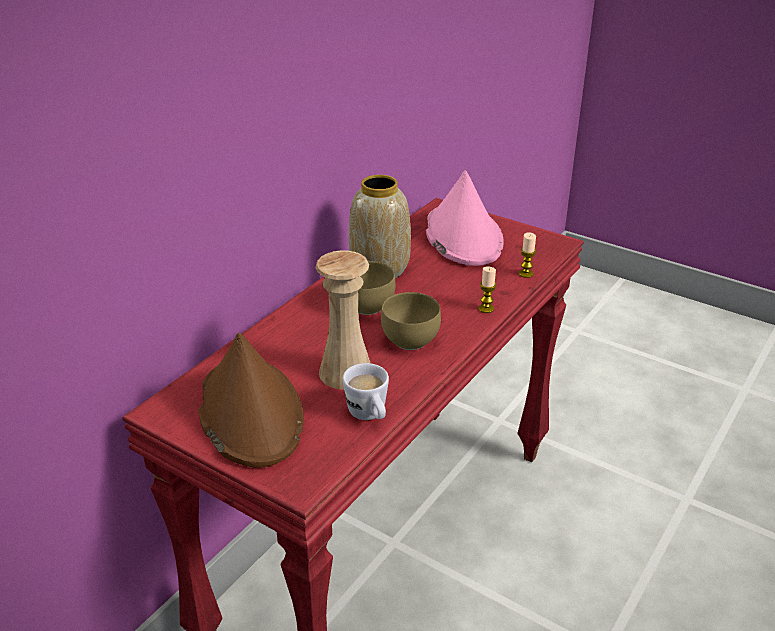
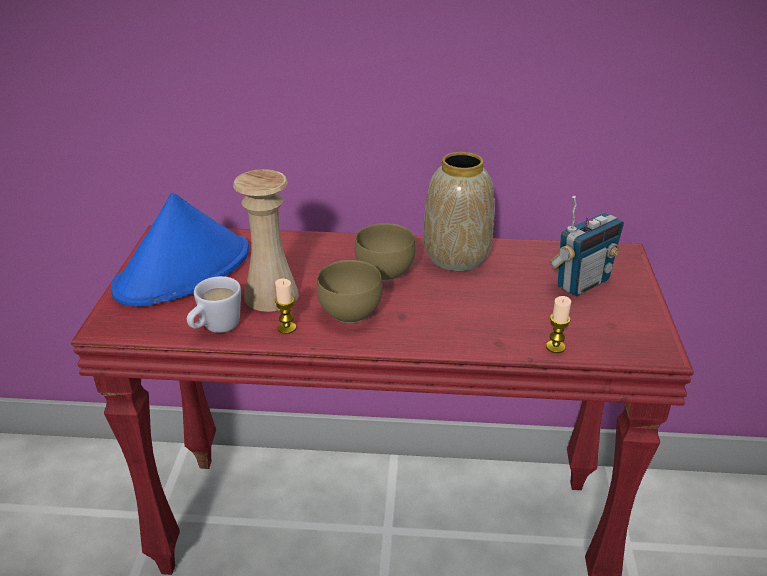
camera: 60 degrees right, 0 degrees up
(249, 412) = (184, 271): brown hat -> blue hat
(462, 236) = (581, 283): pink hat -> radio
(486, 308) = (453, 341): candle -> candle (287, 328)

